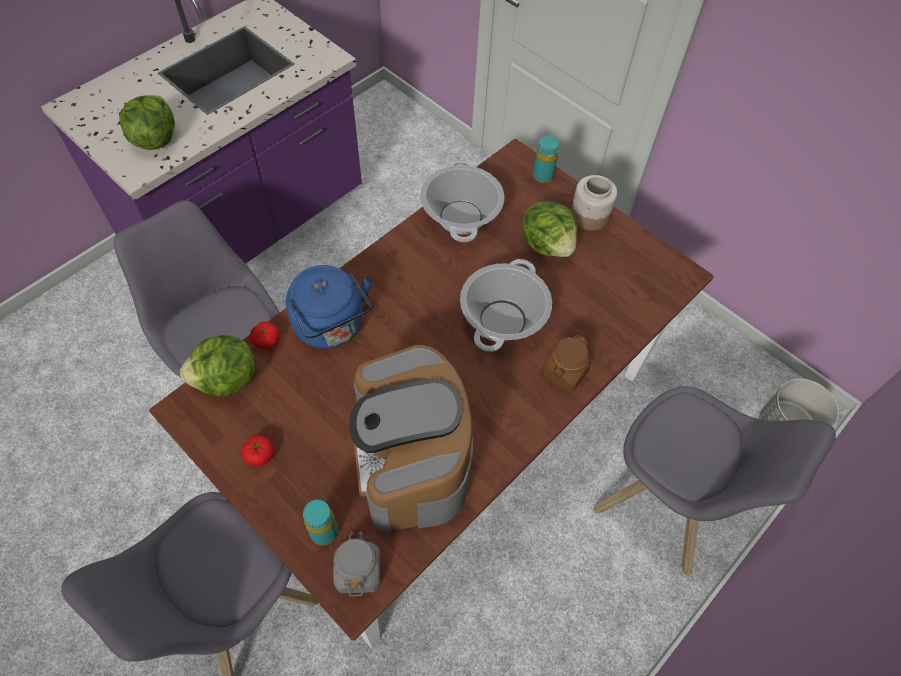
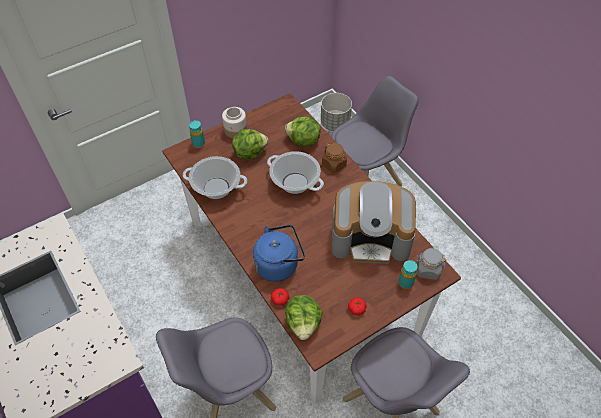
camera: 75 degrees left, 5 degrees down
(155, 139) = (92, 347): lettuce -> lettuce (303, 141)

